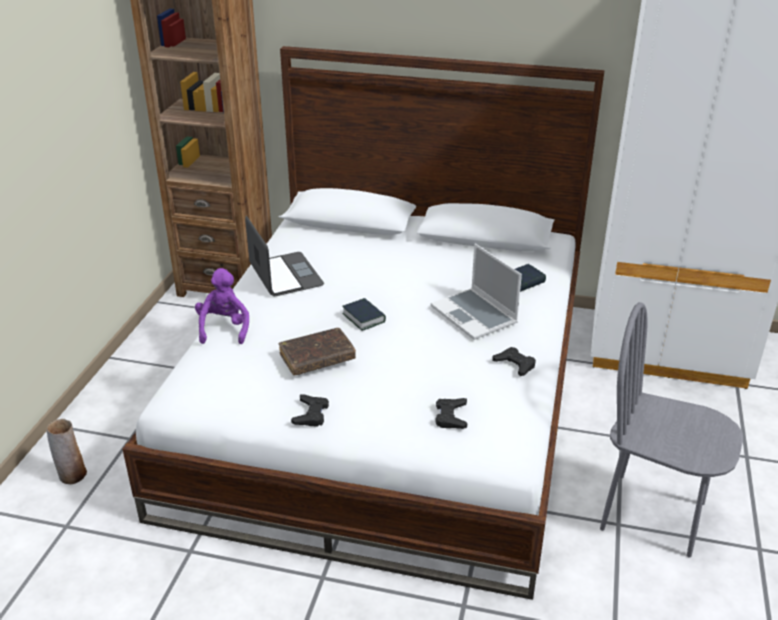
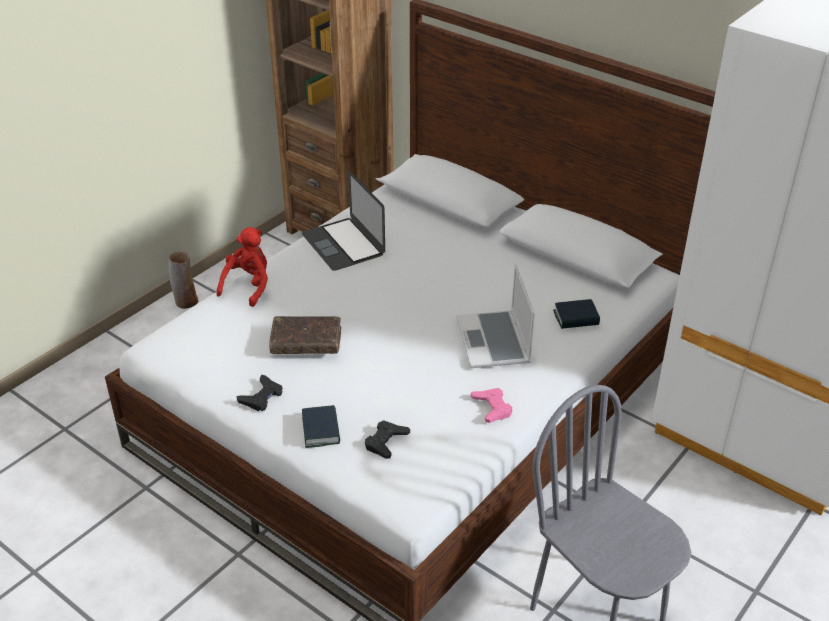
camera: 25 degrees right, 5 degrees up
(72, 476) = (95, 384): vase -> vase (186, 302)
(224, 328) = (248, 286): purple plush toy -> red plush toy
(285, 274) = (343, 244): laptop -> laptop turned 150 degrees clockwise
(363, 318) = (381, 312): book -> book (321, 430)
(515, 364) = (492, 408): black game controller -> pink game controller

